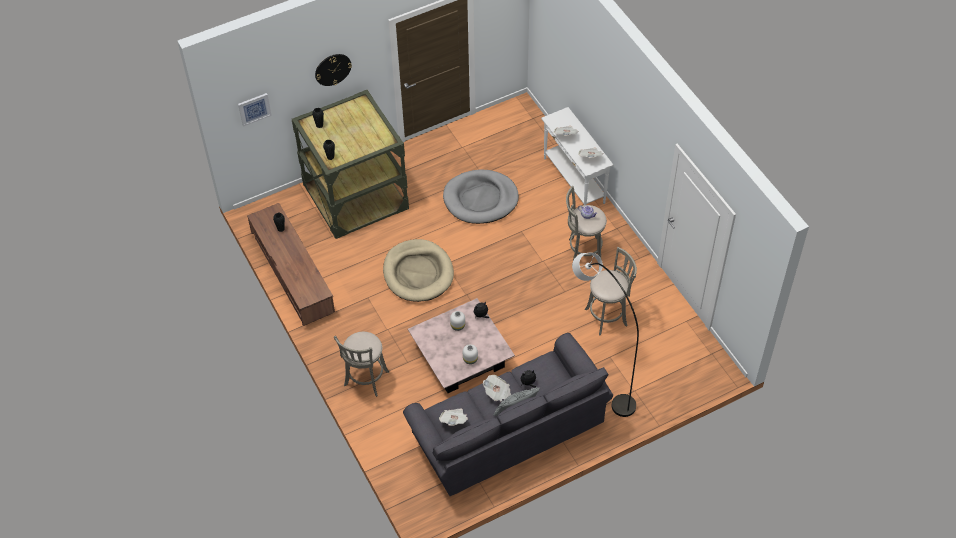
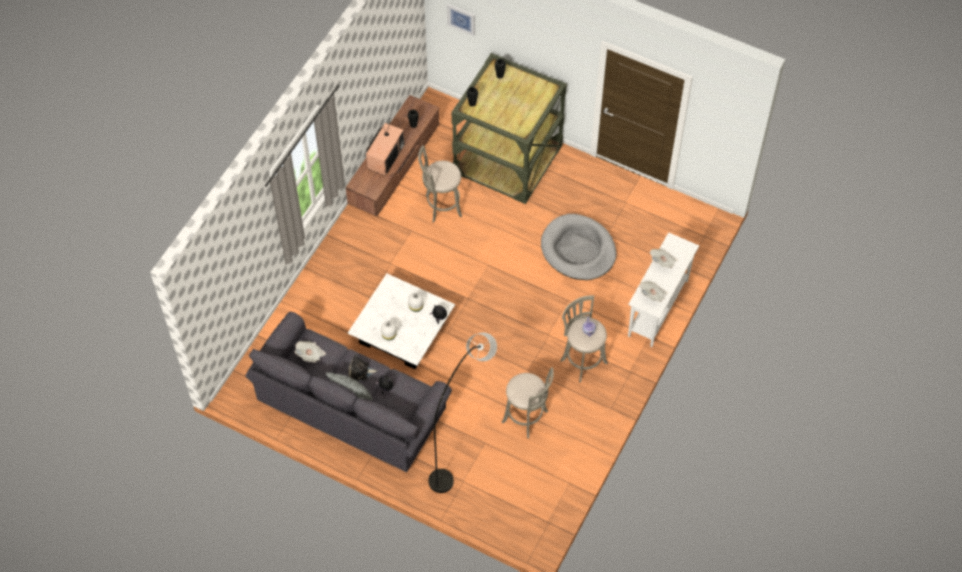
camera: 55 degrees right, 5 degrees up
(293, 264) = (385, 156): none -> television
(333, 69) = (539, 42): wall clock -> none
(365, 380) = (330, 278): grey stool -> grey stool (441, 206)
(418, 273) = (463, 251): beige dog bed -> none
(461, 357) = (402, 332): pink coffee table -> white coffee table
(498, 393) = (360, 371): newspaper -> plush toy

